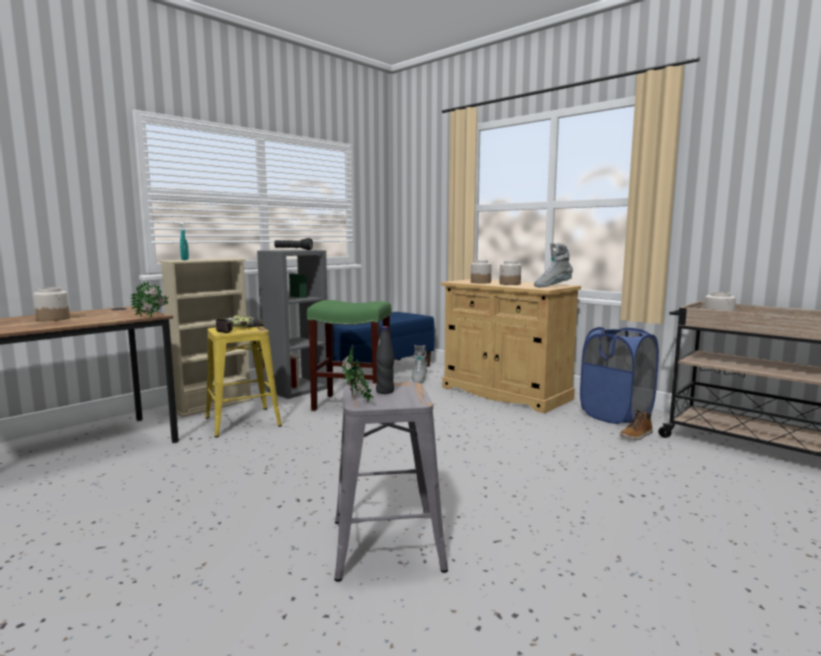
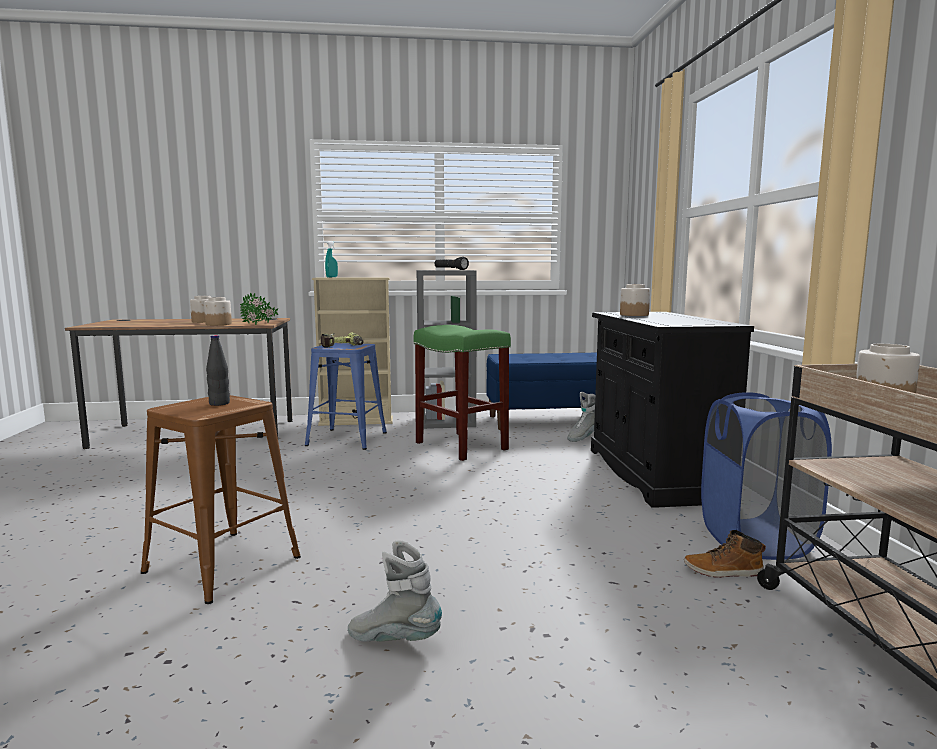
camera: 40 degrees right, 0 degrees up
(242, 421) = (347, 438): yellow stool -> blue stool
(357, 401) = (175, 405): potted plant -> none
(385, 544) = (221, 564): grey stool -> brown stool
(505, 393) = (654, 473): beige cabinet -> black cabinet
(510, 284) = (659, 318): jar -> jar (218, 324)
(552, 286) = (697, 323): grey boot -> grey boot (394, 639)

